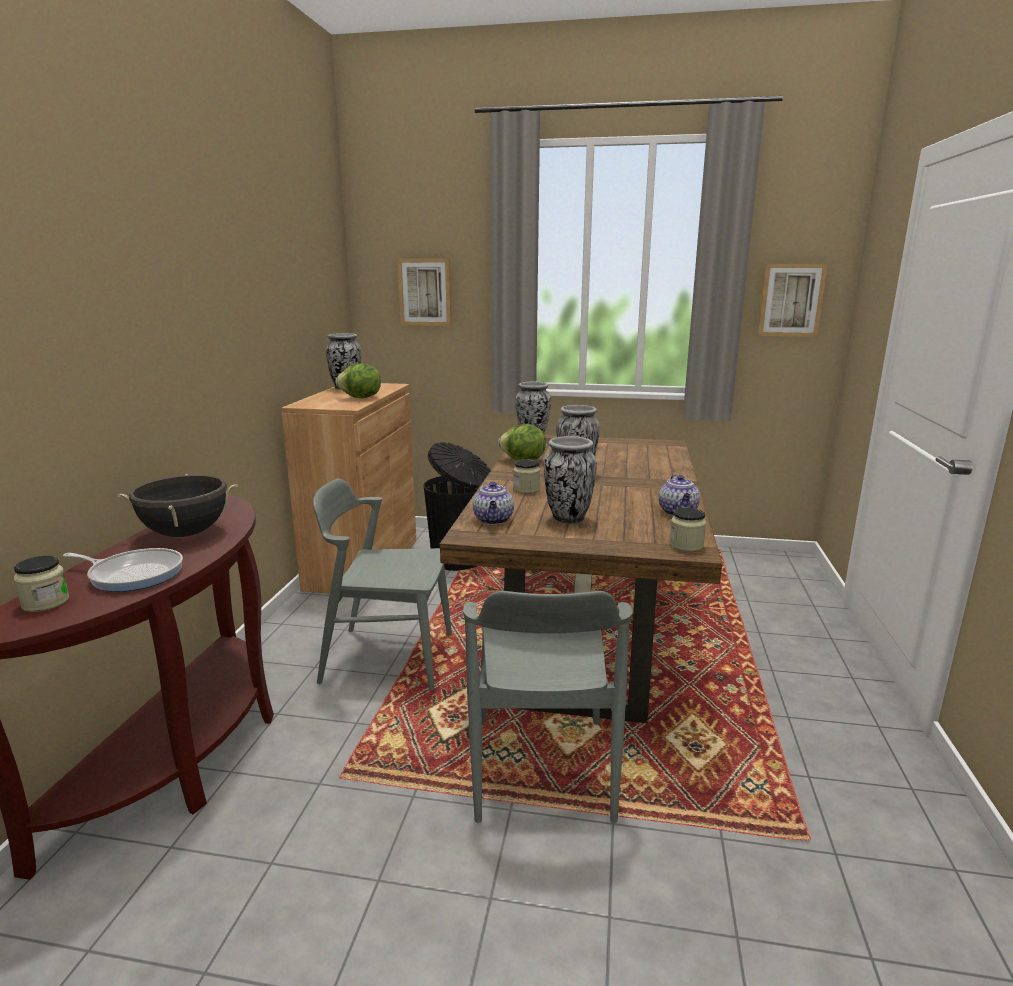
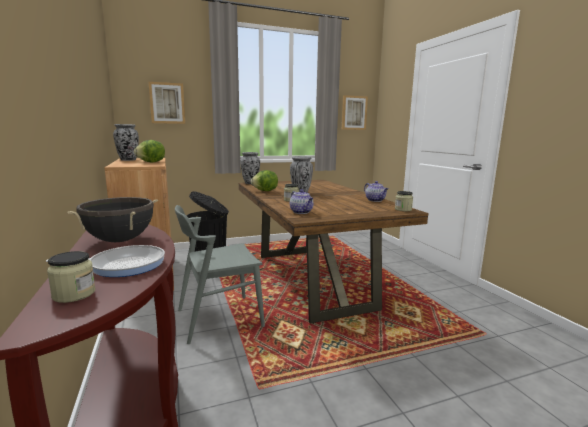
camera: 30 degrees left, 5 degrees down
(541, 768) = (359, 344): grey chair -> none
(568, 519) = (335, 207): vase -> none

